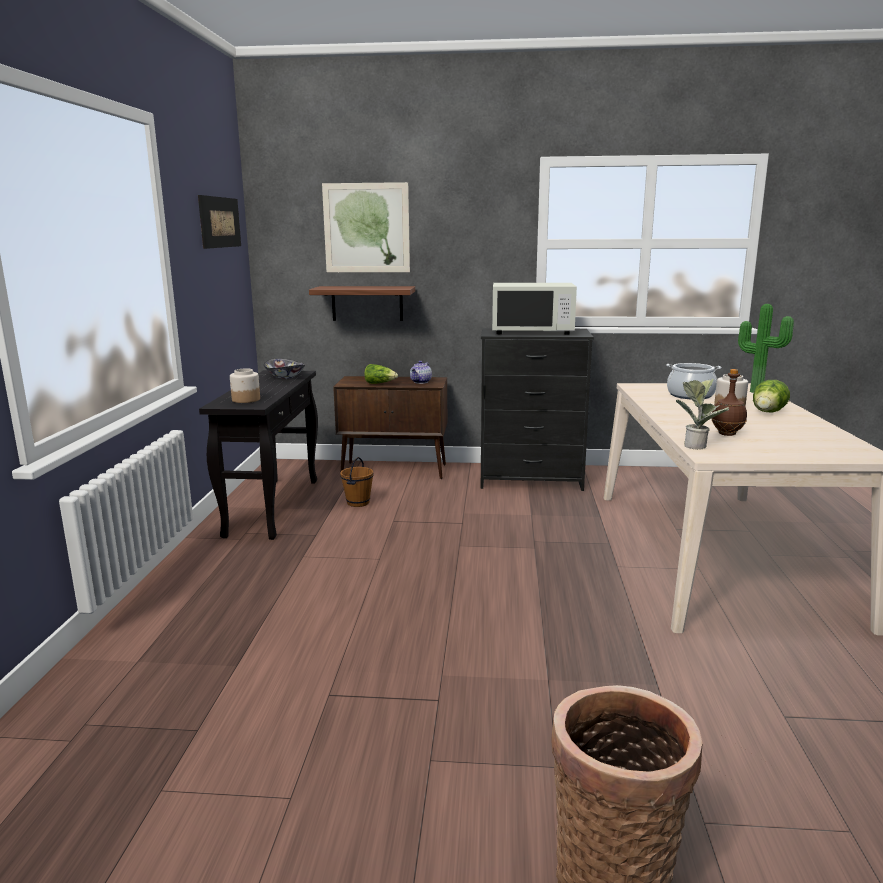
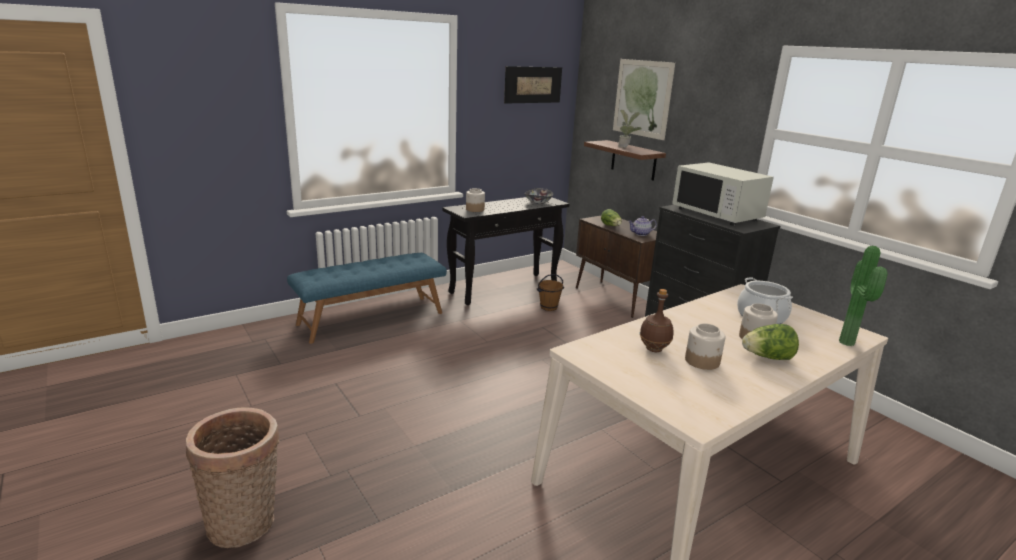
camera: 50 degrees right, 5 degrees up
(190, 610) = (371, 318): none -> blue bench
(697, 445) = (598, 343): potted plant -> potted plant (626, 147)
(761, 428) = (702, 361): none -> jar

